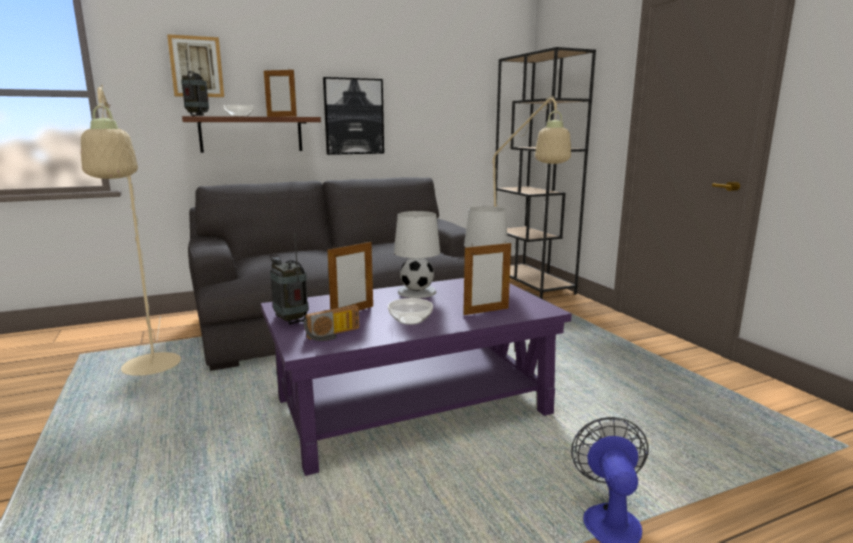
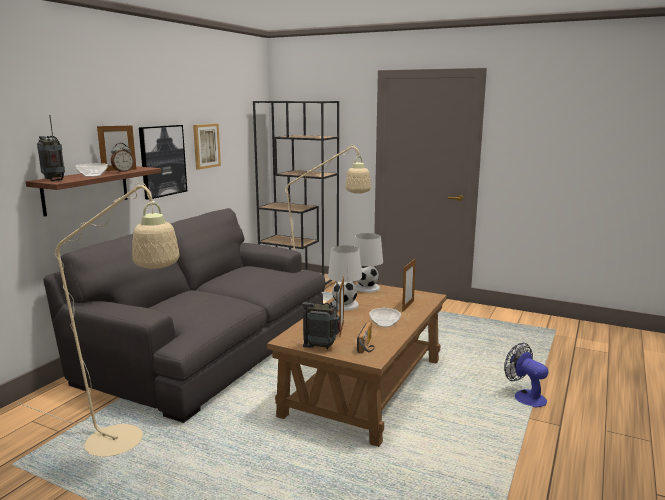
camera: 40 degrees left, 0 degrees up
(196, 67) = (35, 127): picture -> picture (206, 146)
(276, 116) = (123, 171): none -> alarm clock
(413, 405) = (365, 386): purple coffee table -> brown coffee table

